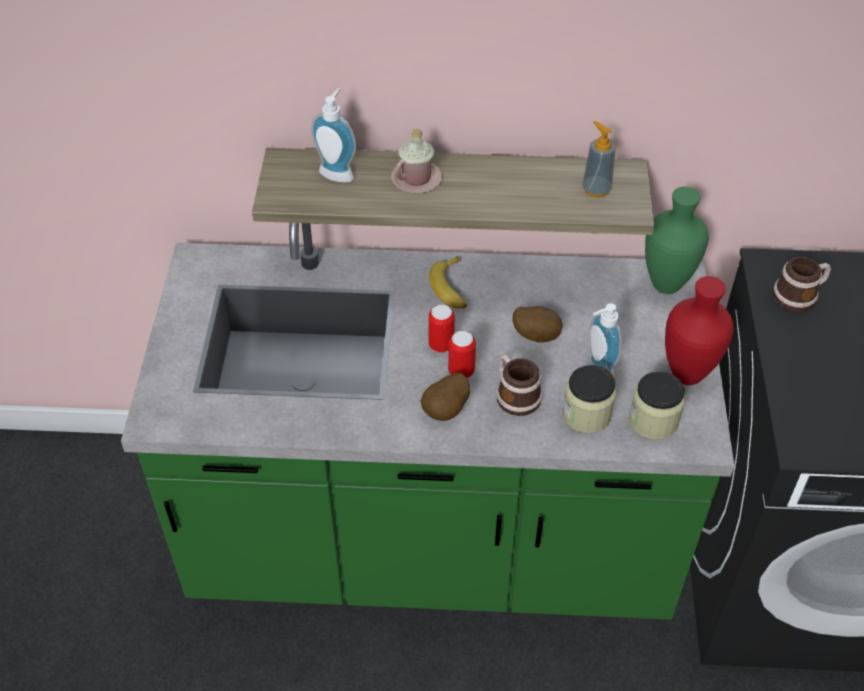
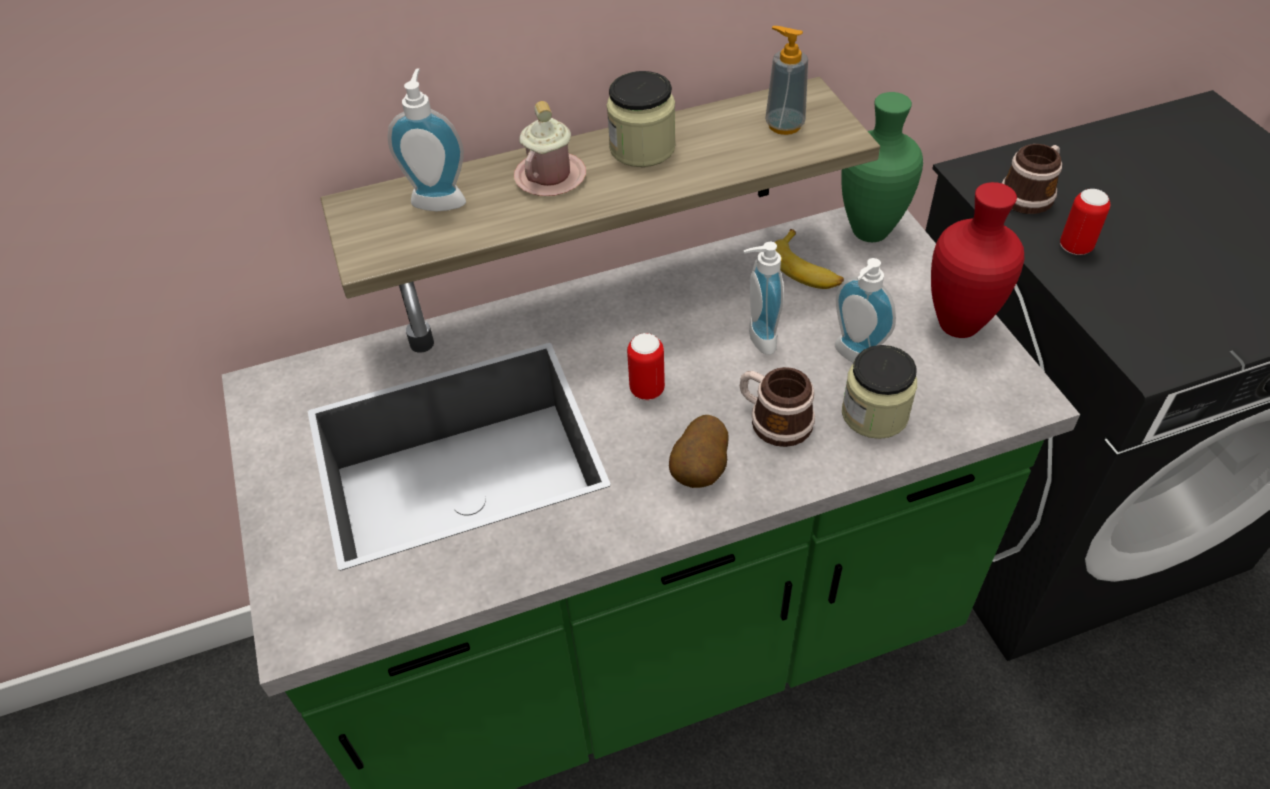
camera: 20 degrees left, 0 degrees up
(452, 289) = (622, 317): banana -> banana (807, 269)
(461, 371) = (691, 414): can -> can (1075, 247)
(536, 335) = (757, 338): potato -> soap dispenser
(653, 421) = (956, 394): jar -> jar (642, 148)

